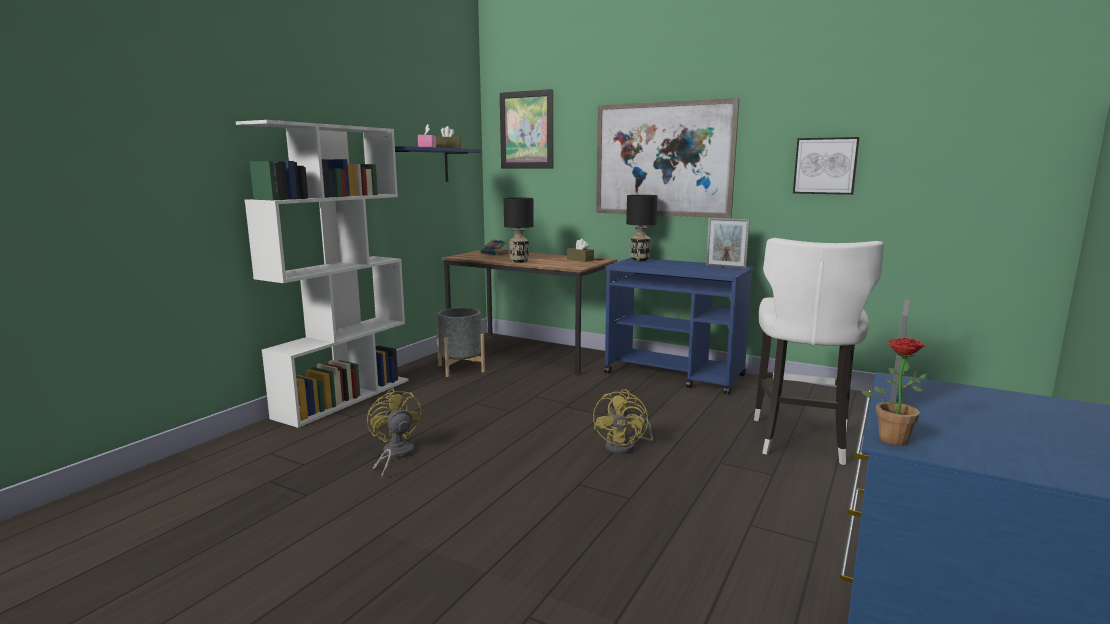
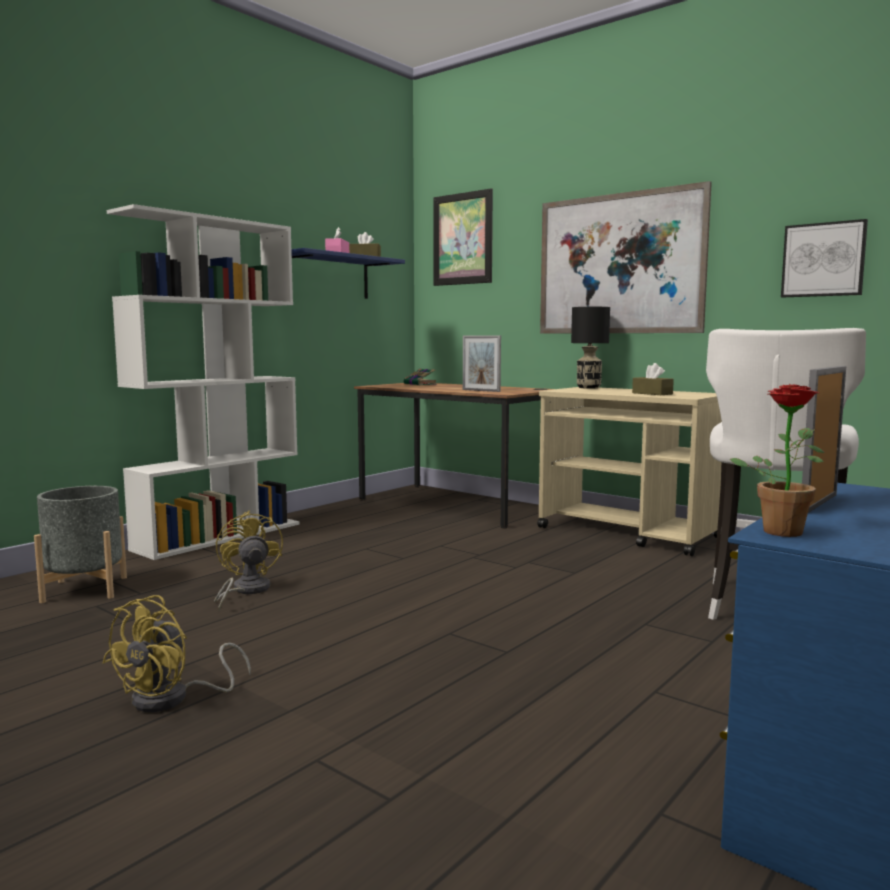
camera: 10 degrees right, 5 degrees down
(461, 368) = (366, 516): grey planter -> grey planter (85, 589)
(519, 261) = (441, 389): black table lamp -> none
(580, 259) = (516, 389): brown tissue box -> brown tissue box (652, 393)
(626, 446) = (529, 600): yellow fan -> yellow fan (173, 698)
(675, 374) = (629, 533): blue cart -> beige cart
(725, 267) = (693, 393): picture frame -> picture frame (481, 390)

